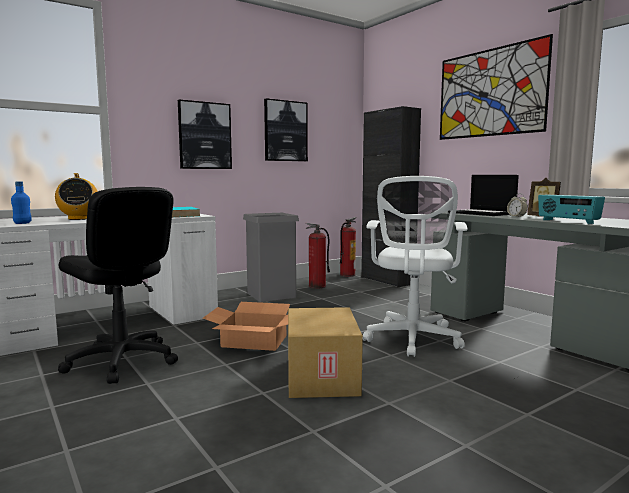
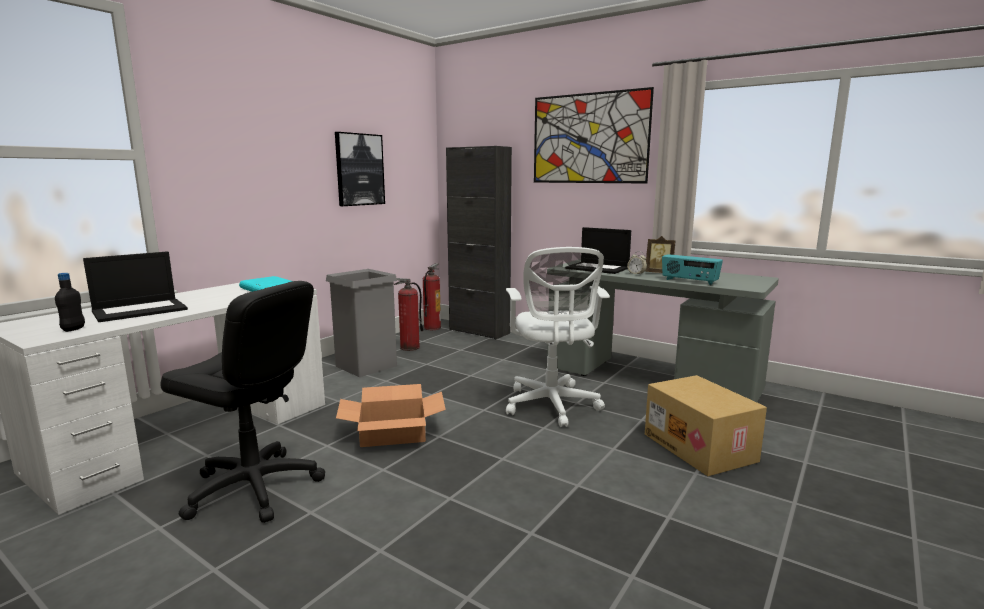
camera: 20 degrees left, 5 degrees up
(22, 223) = (73, 329): blue bottle -> black bottle
(78, 219) = (141, 310): radio -> laptop
(204, 135) = (269, 181): picture -> none
(323, 376) = (497, 466): cardboard box -> cardboard box (701, 447)

